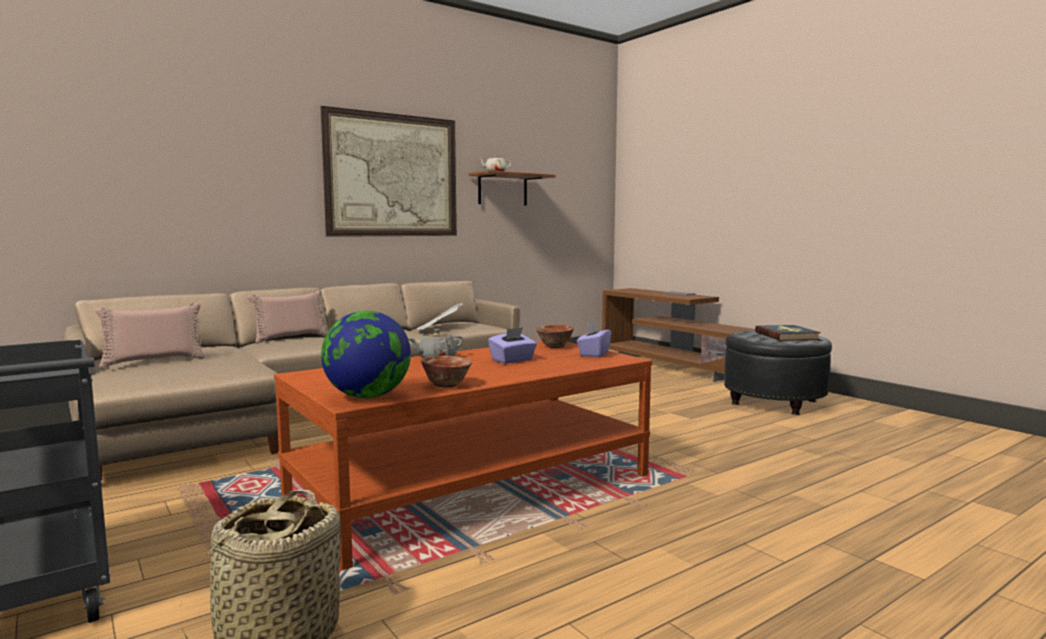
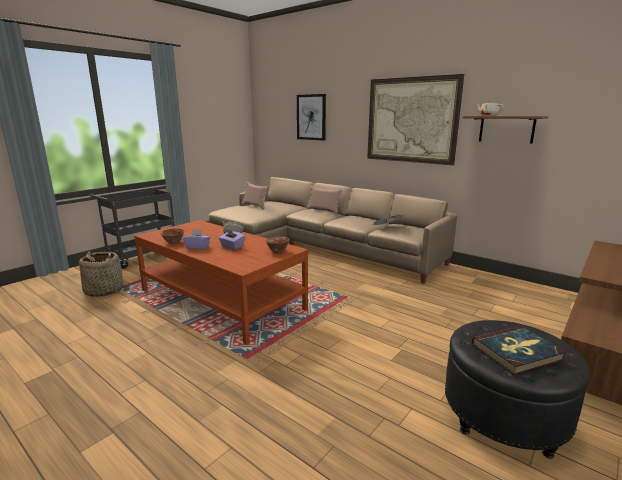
camera: 75 degrees right, 10 degrees up
(180, 160) = (311, 117): none -> picture
(368, 396) = (156, 235): globe -> none
(593, 354) = (256, 261): purple tissue box -> purple tissue box (197, 247)

